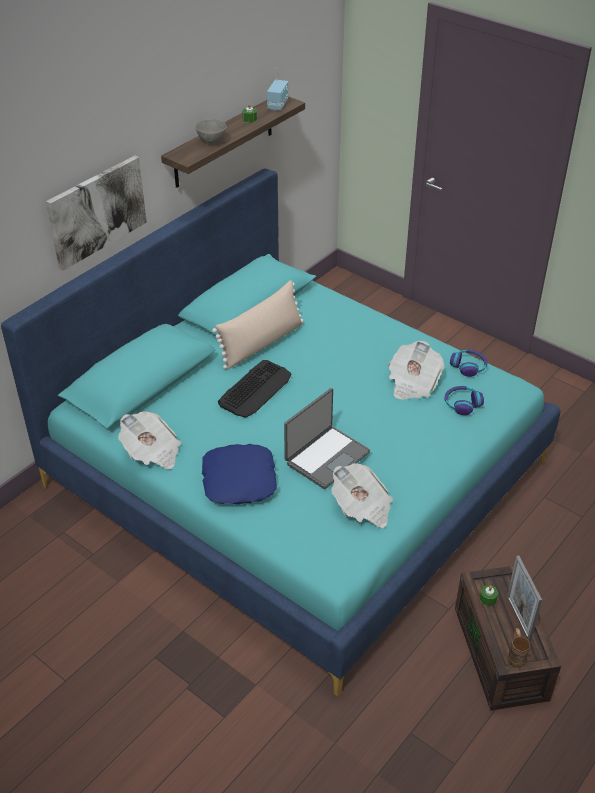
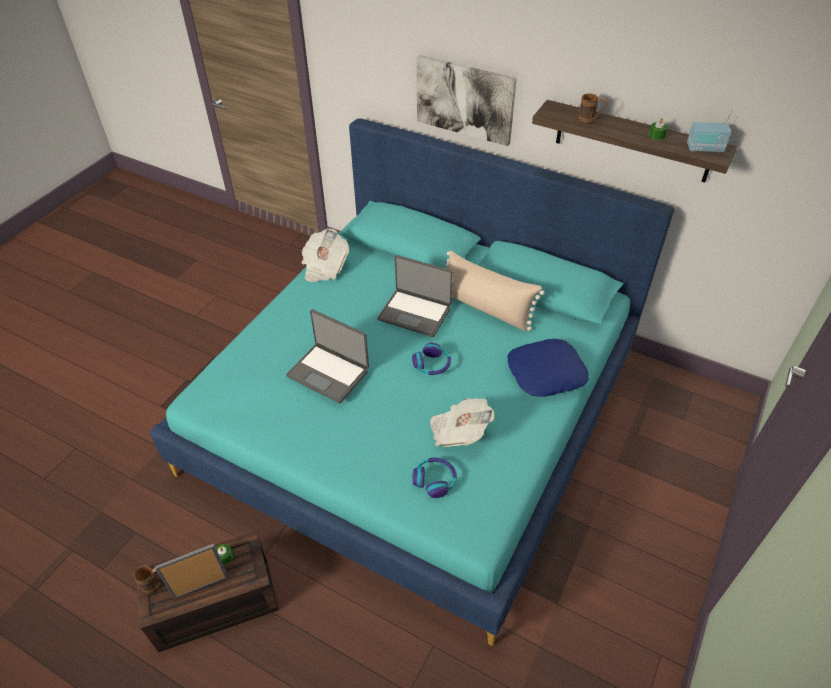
camera: 80 degrees right, 5 degrees up
(212, 142) = (590, 121): grey bowl -> brown mug
(238, 480) = (297, 322): blue pillow -> blue pillow (546, 372)
(255, 389) = (415, 313): keyboard -> laptop
(362, 507) = (270, 408): newspaper -> none
(468, 366) = (504, 483): headphones -> headphones (432, 364)

